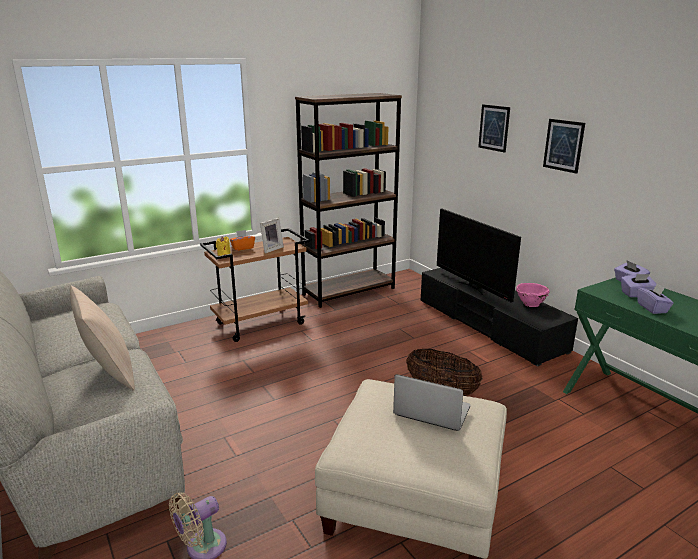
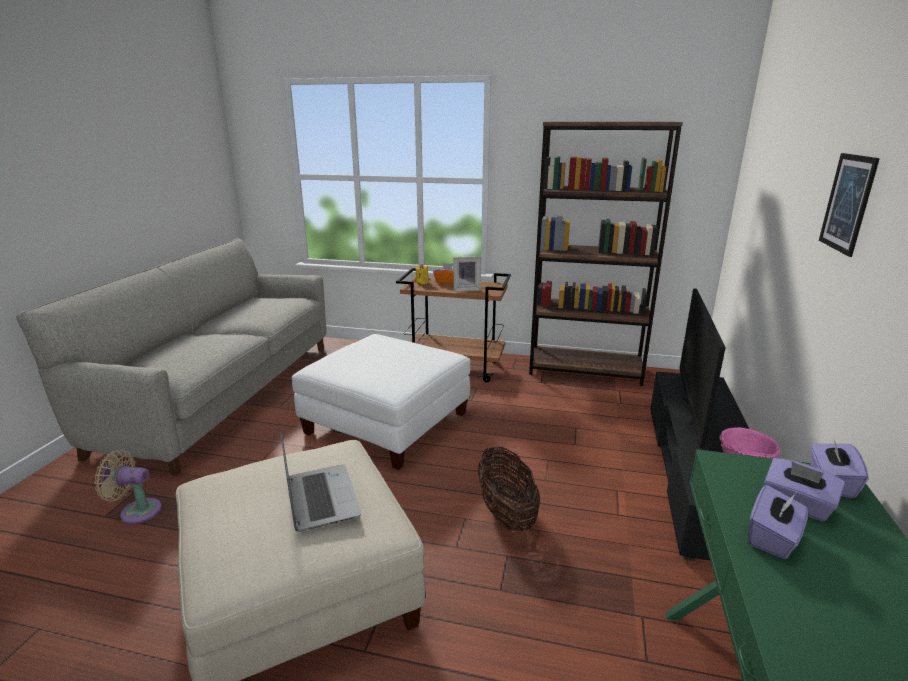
camera: 45 degrees right, 0 degrees up
(109, 373) = (207, 344): beige pillow -> none
(281, 382) = (386, 423): none -> white ottoman
(494, 128) = (791, 173): picture -> none

